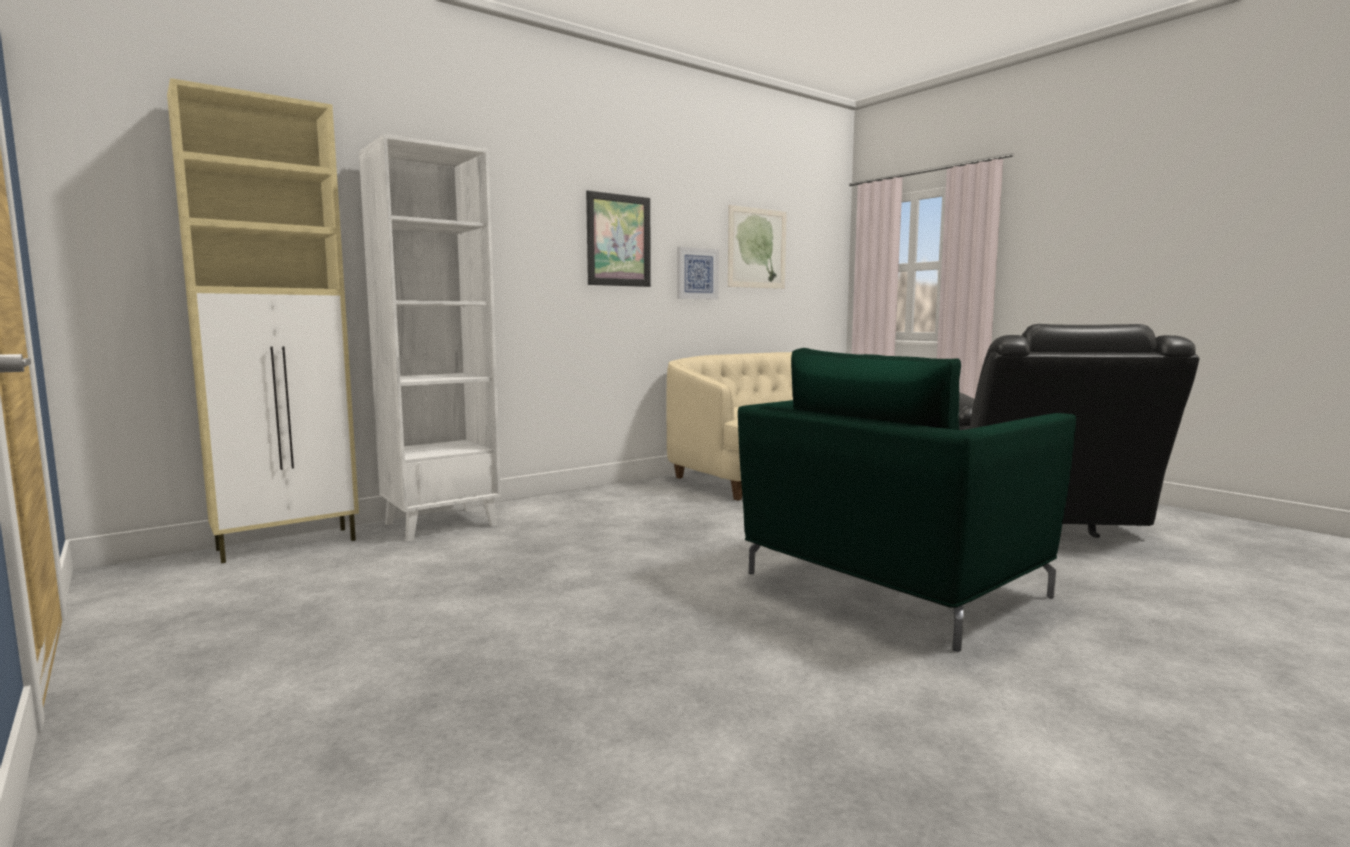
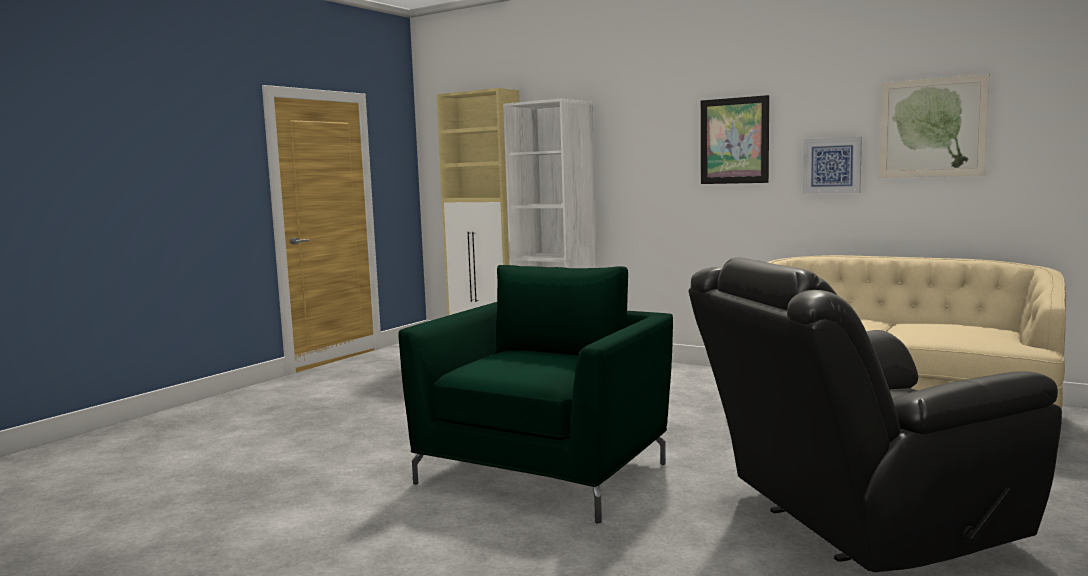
camera: 70 degrees right, 0 degrees up
(890, 585) = (545, 471): green armchair -> green armchair turned 90 degrees clockwise

